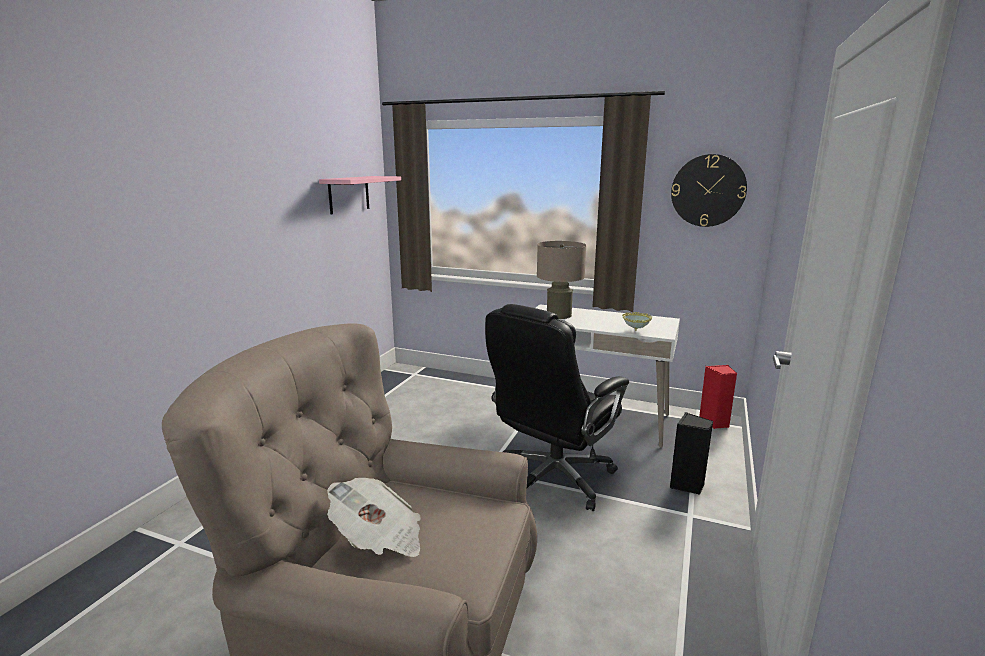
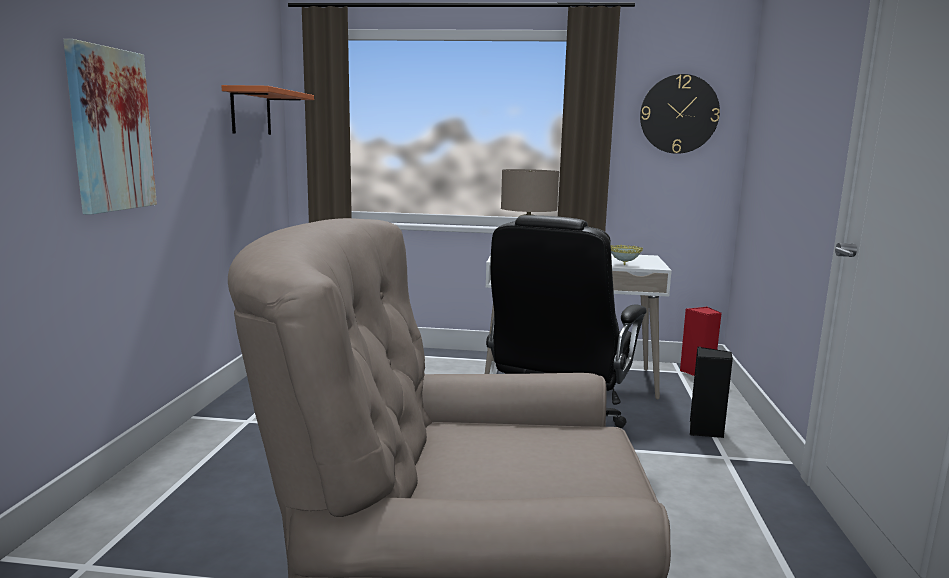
camera: 15 degrees left, 5 degrees down
(215, 232) = (110, 130): none -> picture
(349, 194) = (251, 112): pink shelf -> orange shelf
(379, 538) = (475, 472): newspaper -> none

